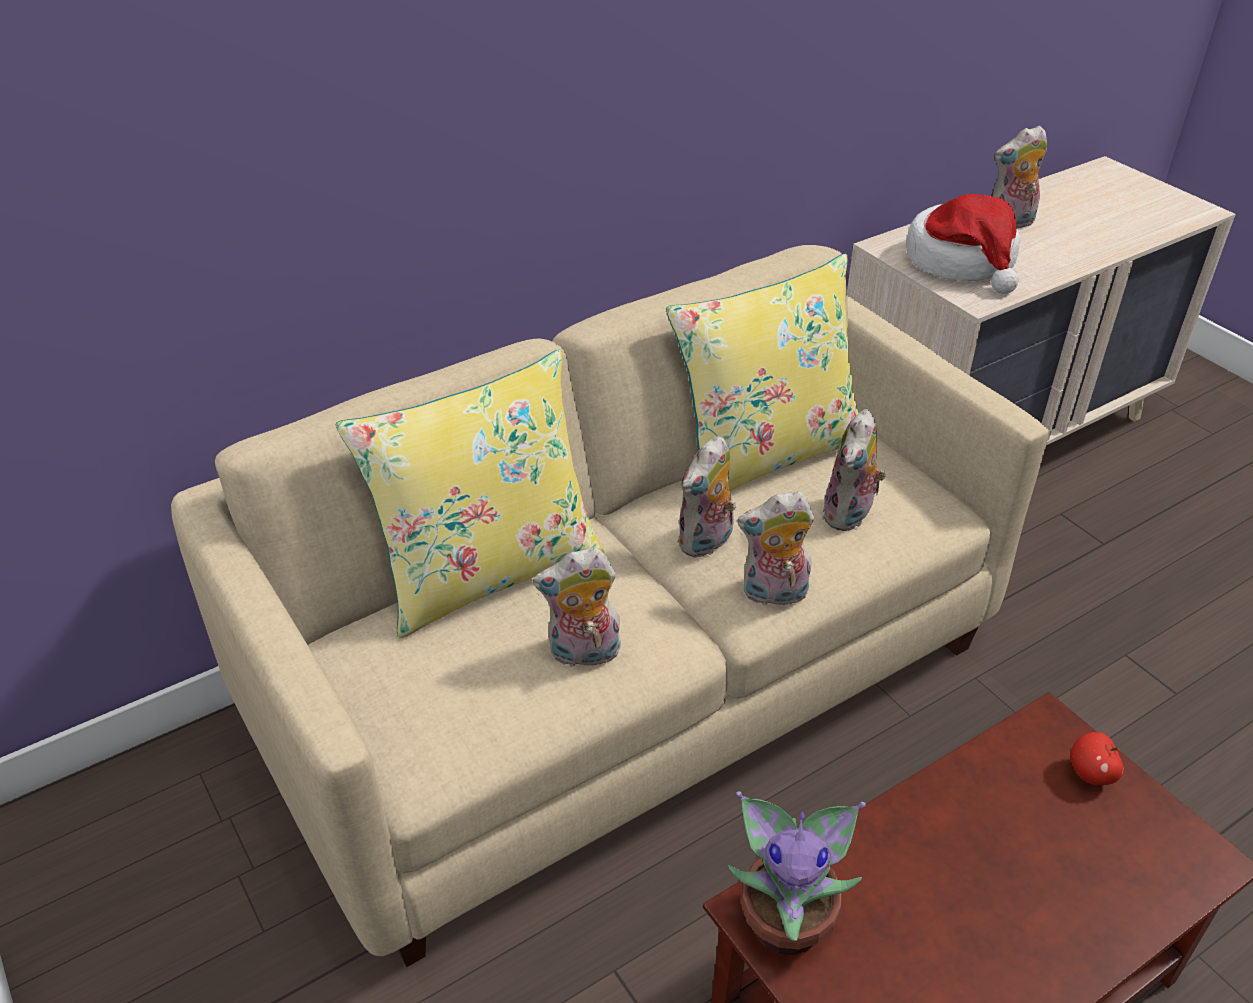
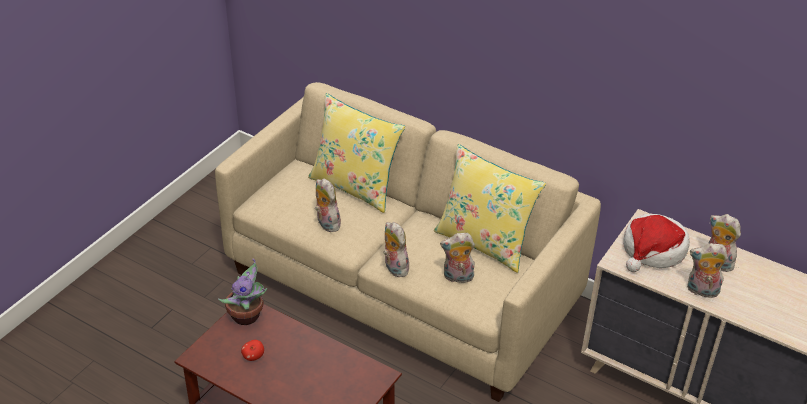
camera: 65 degrees right, 0 degrees up
(706, 542) = (412, 240): plush toy -> plush toy (701, 291)
(1090, 774) = (360, 391): apple -> apple (253, 357)

